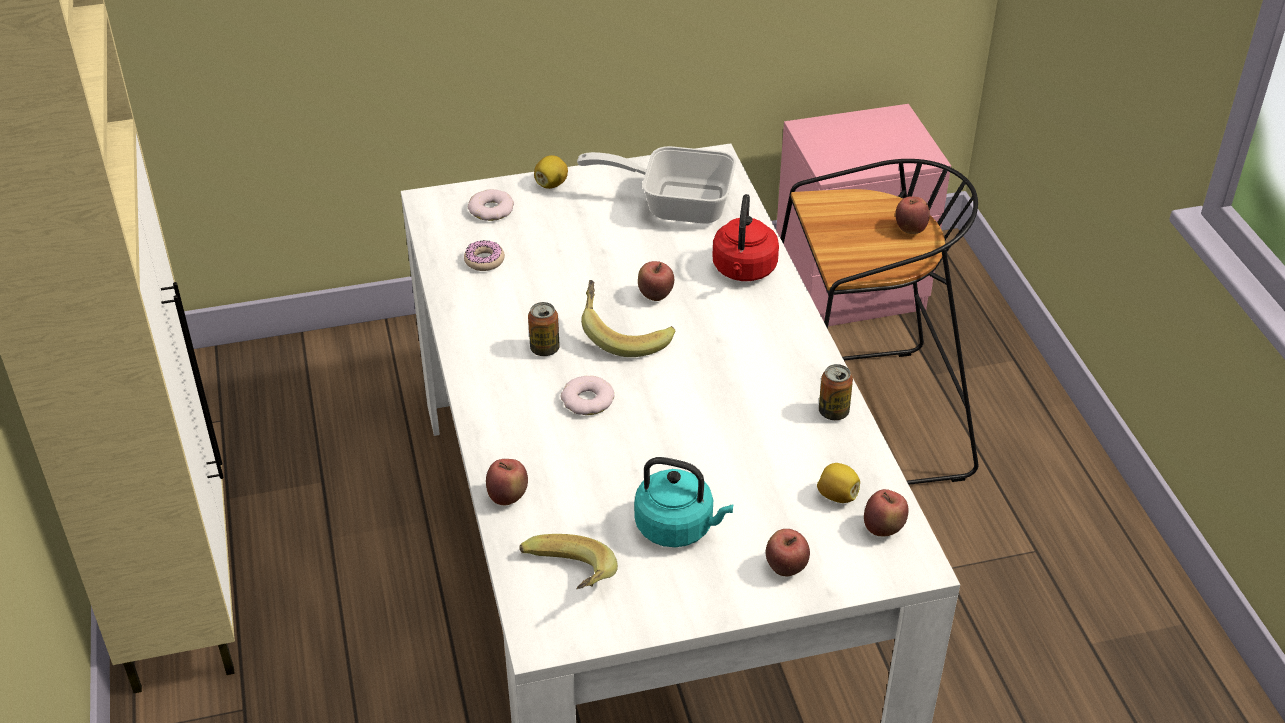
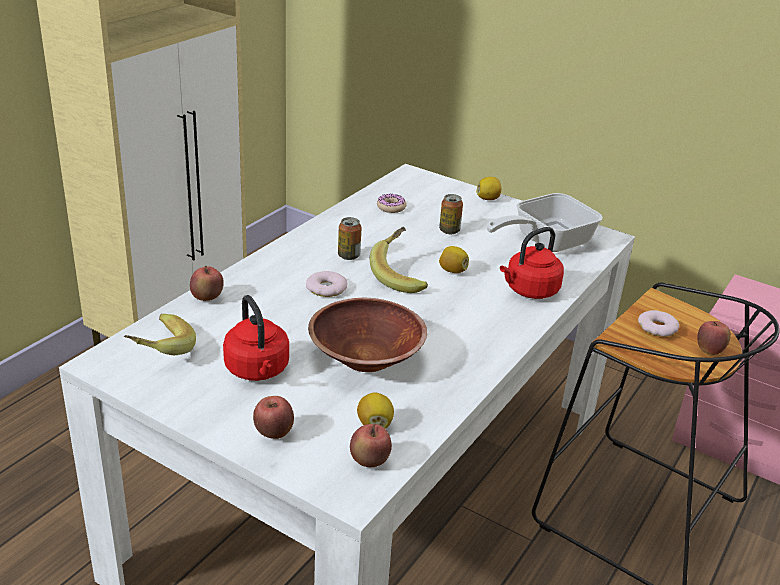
camera: 45 degrees right, 10 degrees down
(491, 210) = (435, 192): donut -> donut (657, 327)
(655, 296) = (452, 271): apple -> lemon
(675, 204) = (544, 241): frying pan -> frying pan turned 90 degrees counterclockwise
(678, 527) = (258, 370): turquoise kettle -> red kettle
(735, 443) = (366, 358): none -> brown bowl
(833, 412) = (454, 385): can -> can (449, 230)

